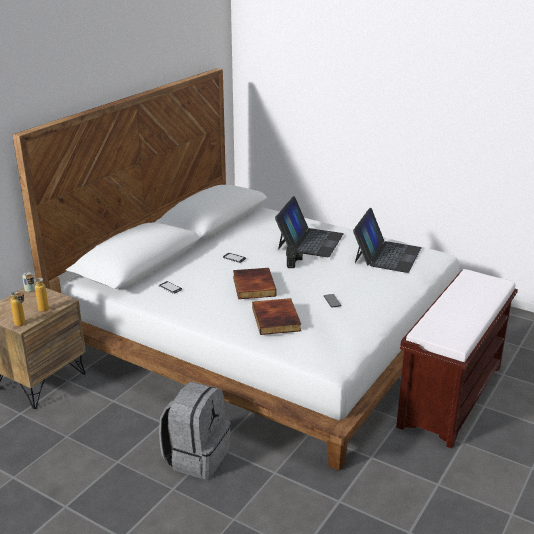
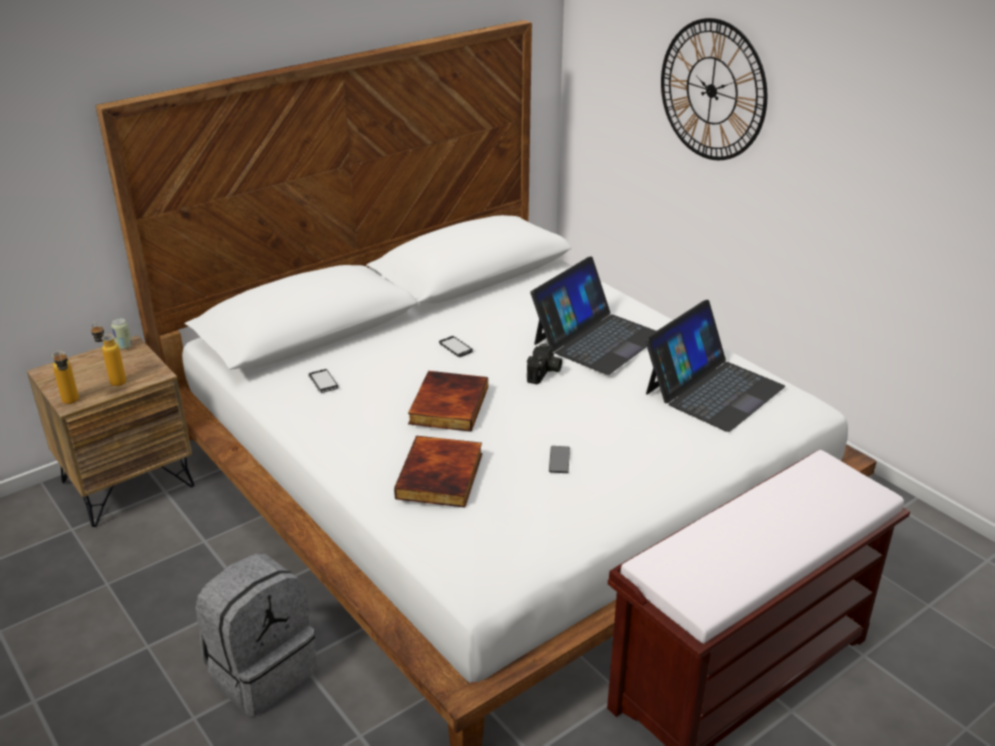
camera: 20 degrees right, 5 degrees up
(339, 96) = (712, 90): none -> wall clock

